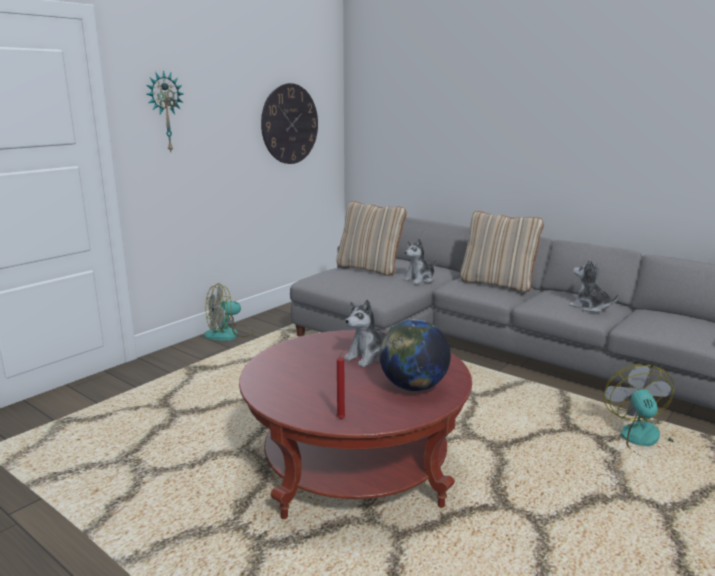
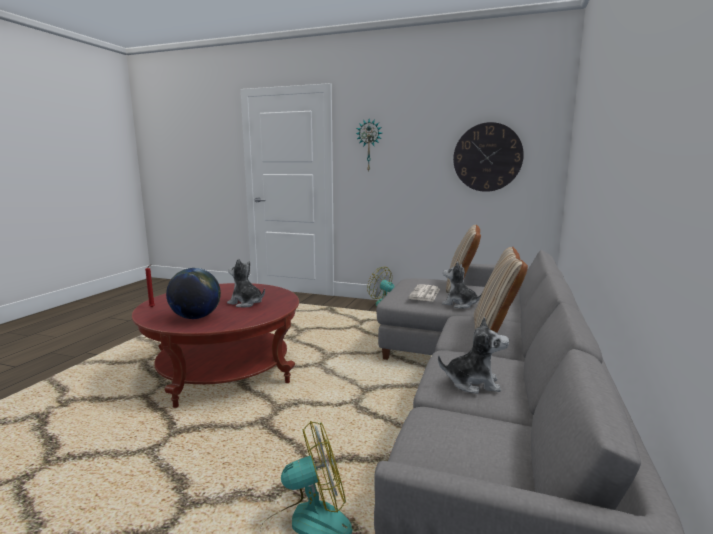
camera: 70 degrees right, 5 degrees down
(382, 283) = (425, 294): none -> newspaper
(589, 307) = (473, 383): plush toy -> plush toy turned 75 degrees clockwise

